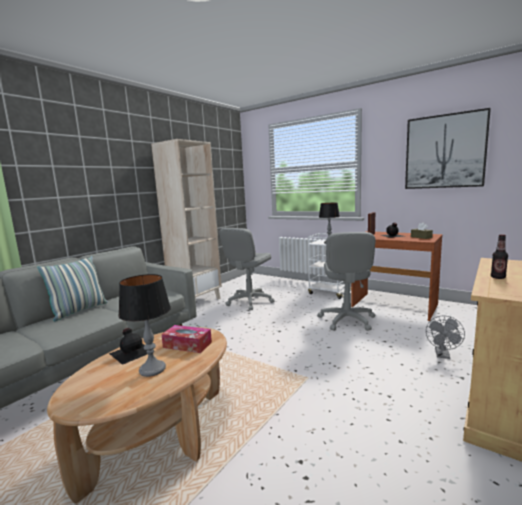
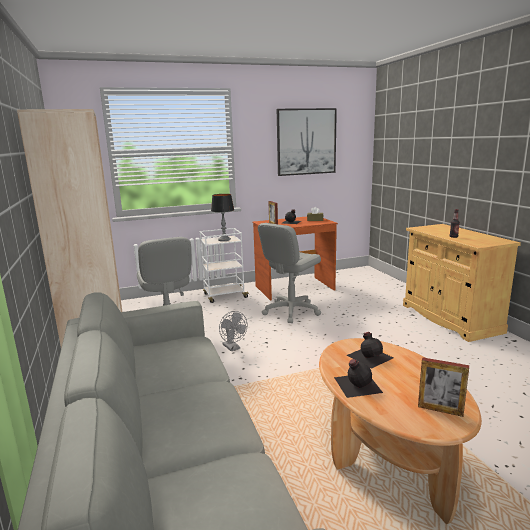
camera: 55 degrees left, 5 degrees up
(79, 311) = (150, 409): pillow -> none
(99, 395) = (440, 410): none -> picture frame
(152, 369) = (407, 379): table lamp -> none
(187, 345) = (369, 356): tissue box -> black bottle
(346, 320) = (291, 311): grey office chair -> grey office chair turned 90 degrees clockwise
(443, 355) = (383, 307): grey fan -> grey fan (233, 348)

